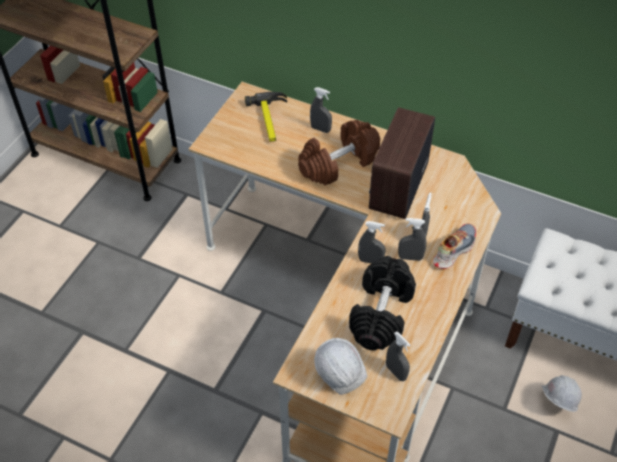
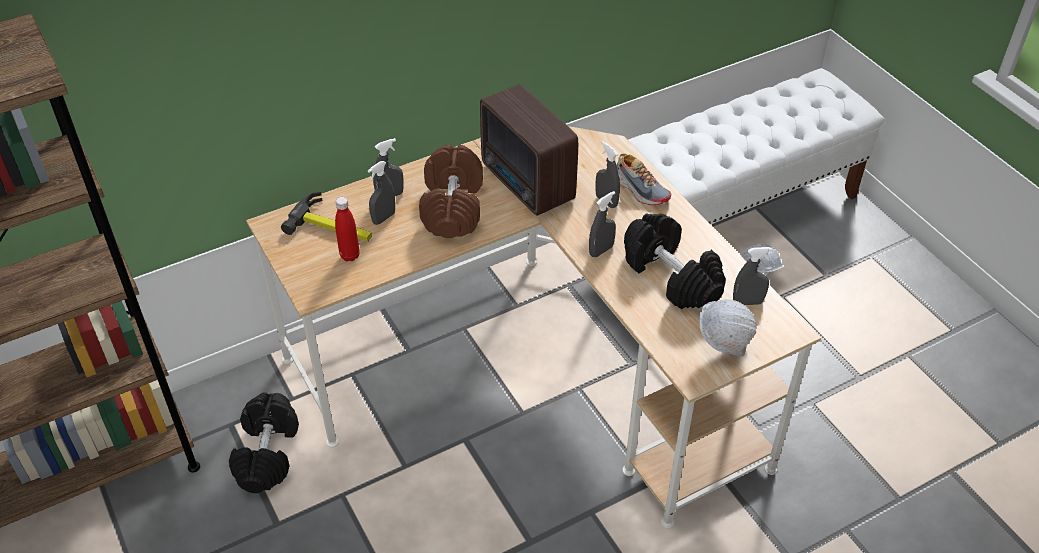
camera: 55 degrees left, 5 degrees down
(180, 223) = (268, 454): none -> black dumbbell
(253, 141) = (350, 255): none -> red bottle
(410, 257) = (622, 221): grey spray bottle -> grey spray bottle (383, 218)
(453, 250) = (639, 188): shoe -> shoe turned 150 degrees clockwise

